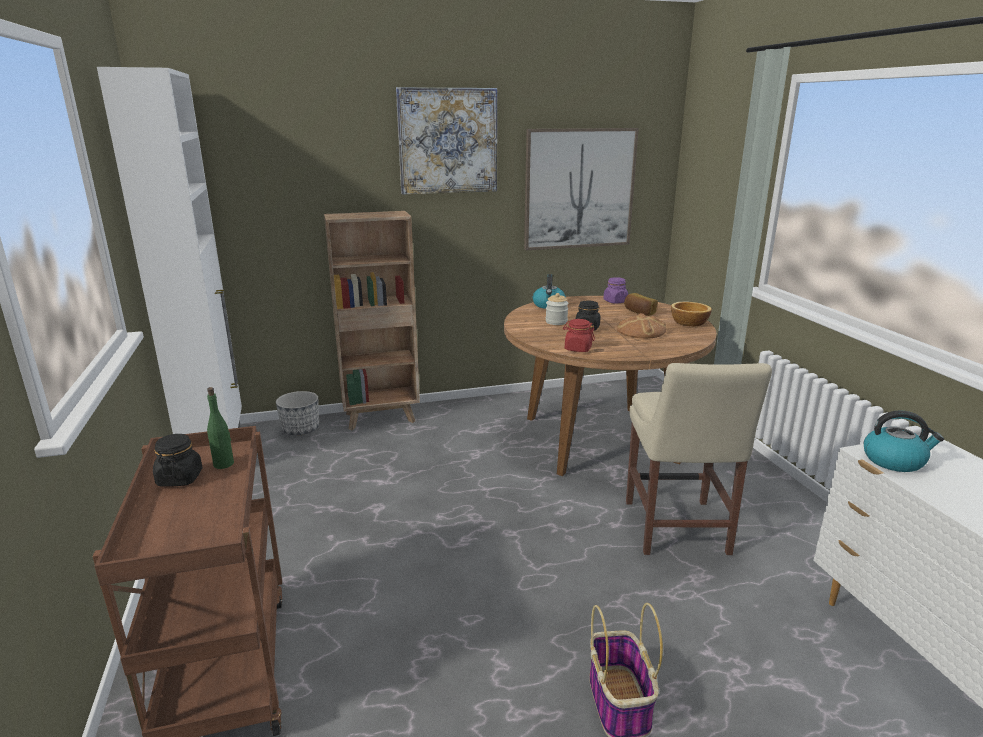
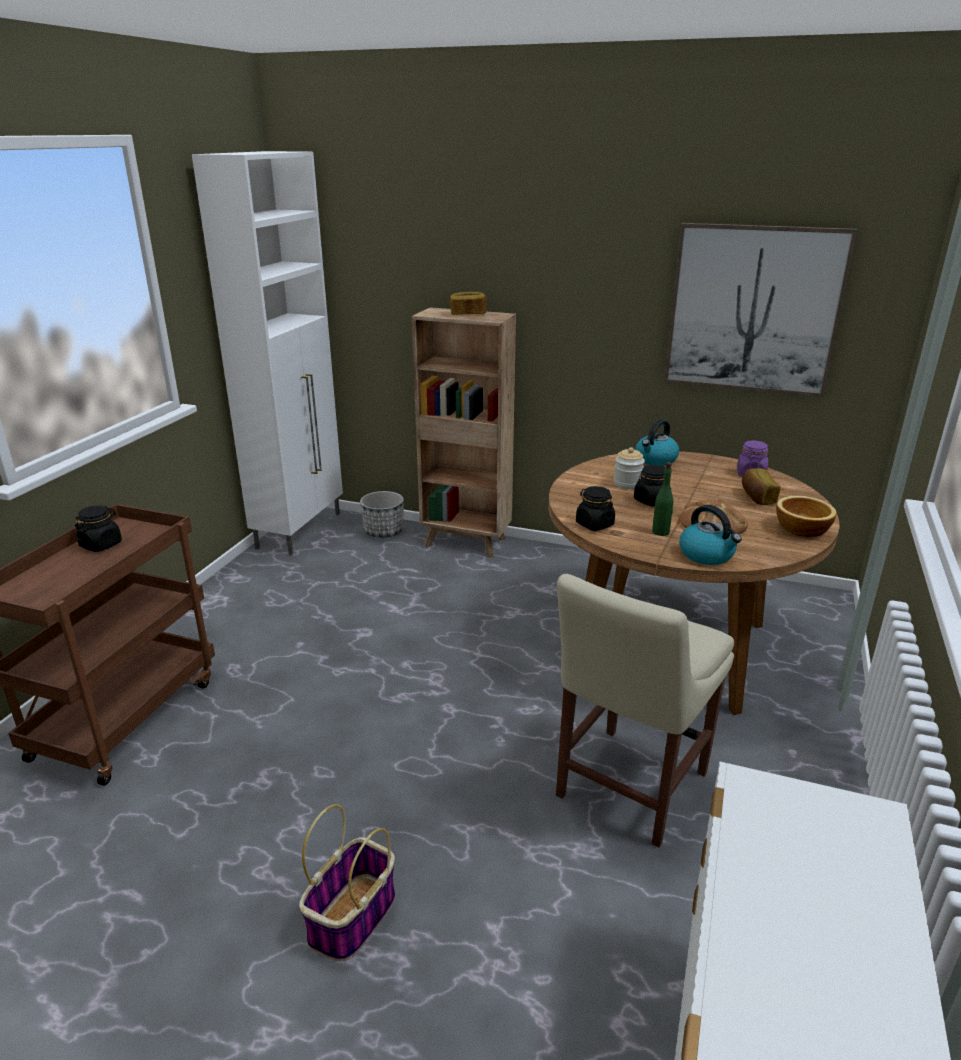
camera: 35 degrees right, 5 degrees up
(224, 464) = (140, 543): green bottle -> green bottle (661, 532)
(369, 214) = (468, 314): none -> bread
(448, 141) = (576, 233): picture -> none
(577, 349) = (594, 524): red jar -> black jar
(894, 460) = (765, 811): kettle -> kettle (707, 555)

